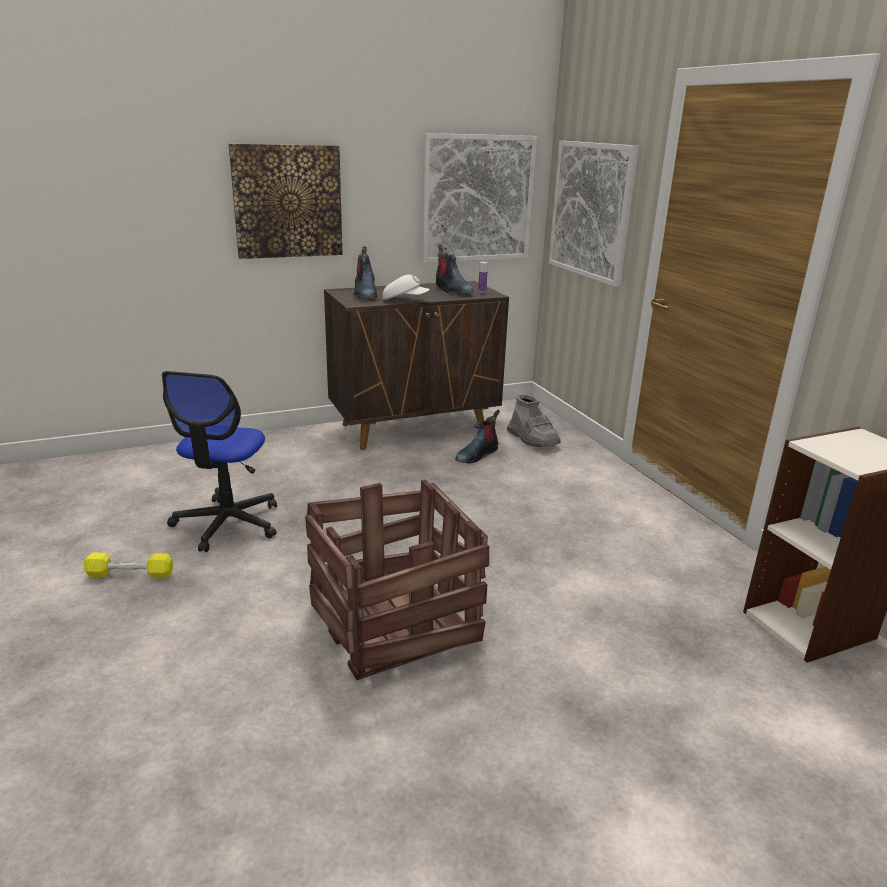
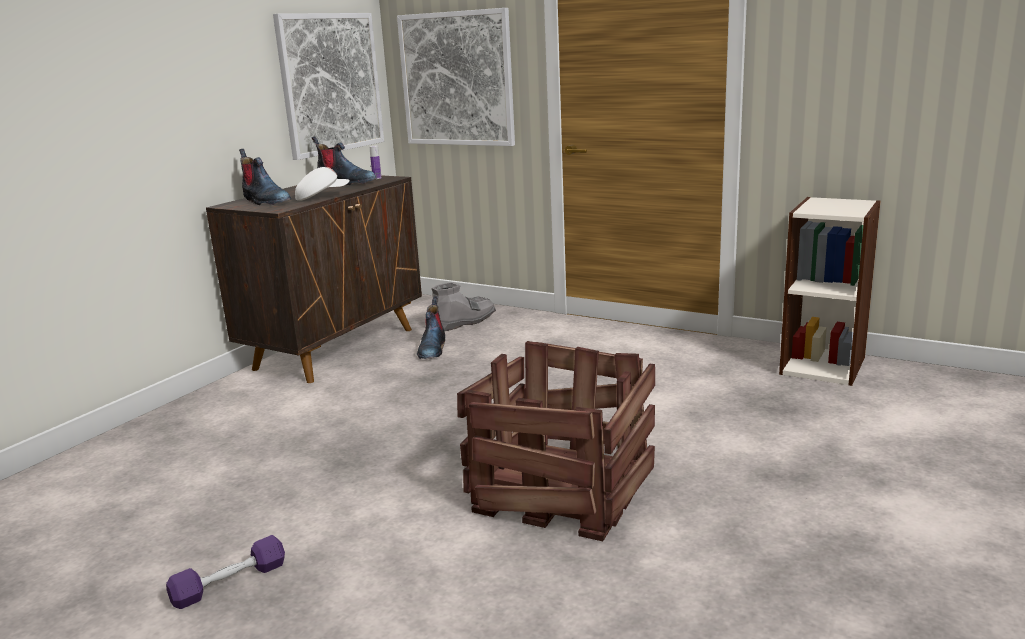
camera: 35 degrees left, 5 degrees down
(130, 574) = (230, 583): yellow dumbbell -> purple dumbbell
(227, 524) = (269, 494): office chair -> none
(287, 201) = (149, 104): picture -> none
(533, 439) = (462, 321): grey boot -> grey boot turned 60 degrees counterclockwise

